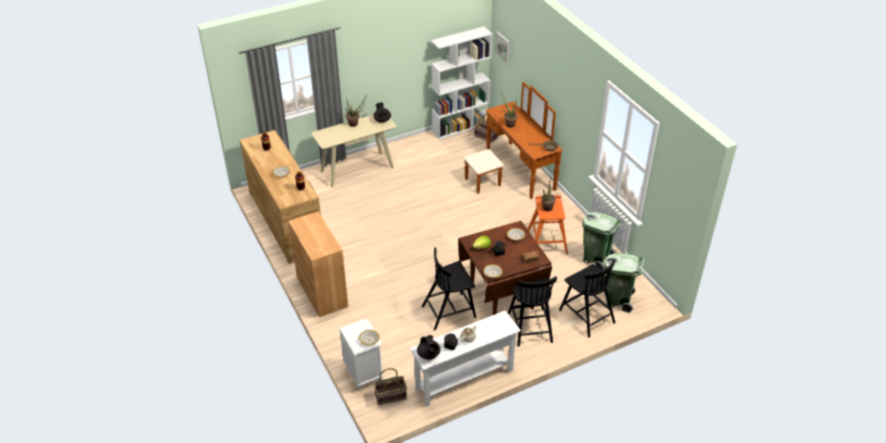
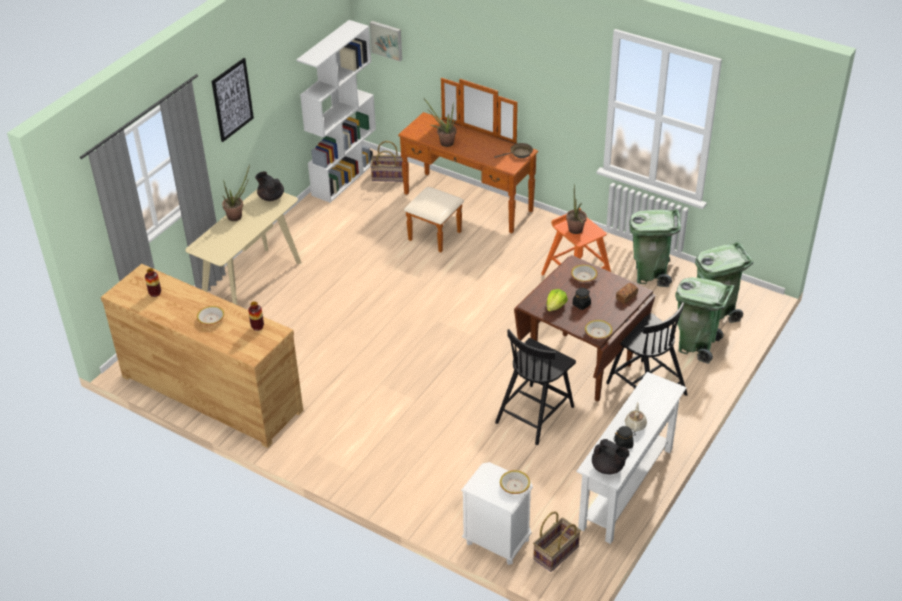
camera: 30 degrees left, 0 degrees up
(322, 291) = (348, 464): brown cabinet -> none
(372, 51) = (232, 99): none -> picture
(586, 315) = (696, 346): black chair -> green trash can

